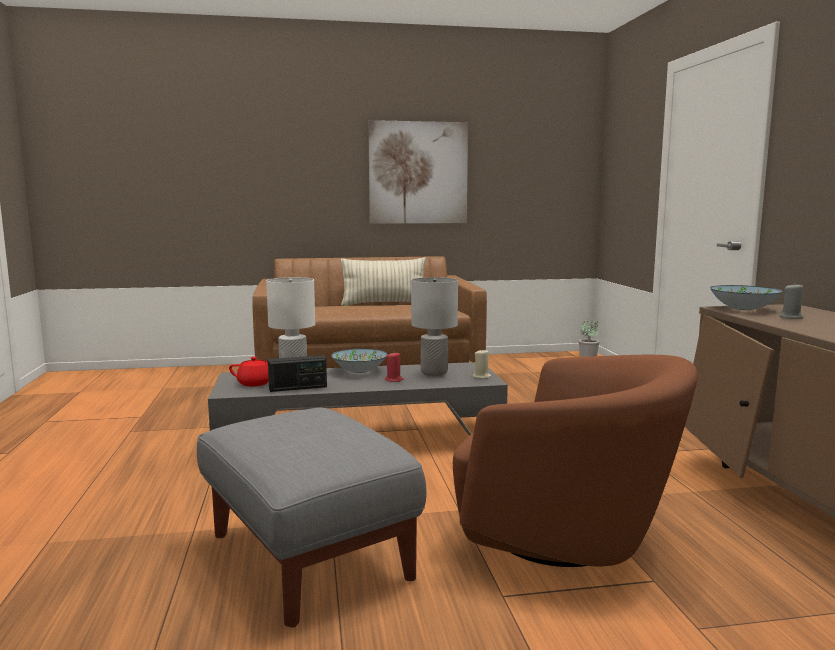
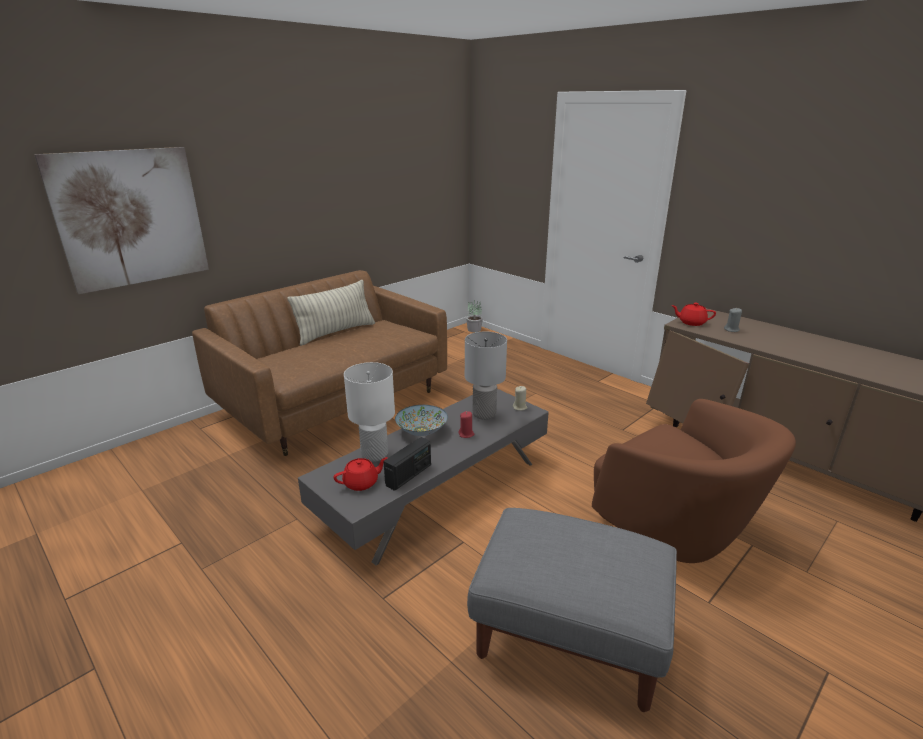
camera: 35 degrees left, 15 degrees up
(418, 173) = (331, 190): picture -> picture (131, 218)
(568, 535) = (675, 528): brown armchair -> brown armchair turned 60 degrees clockwise
(743, 309) = (691, 322): bowl -> red teapot

